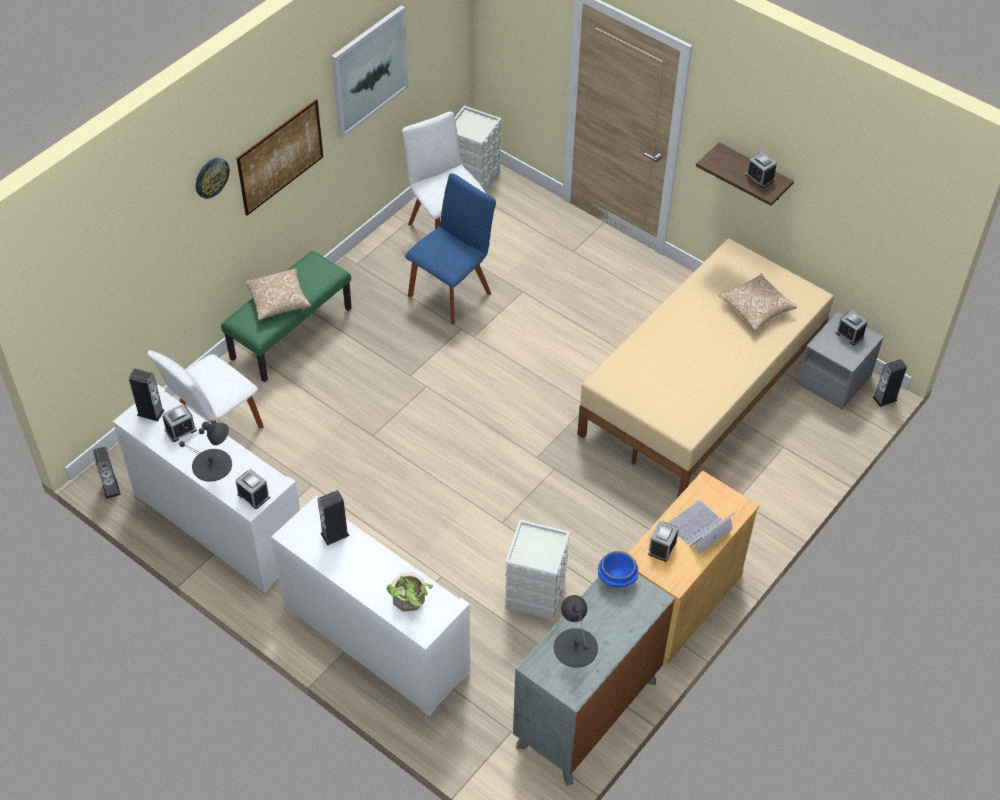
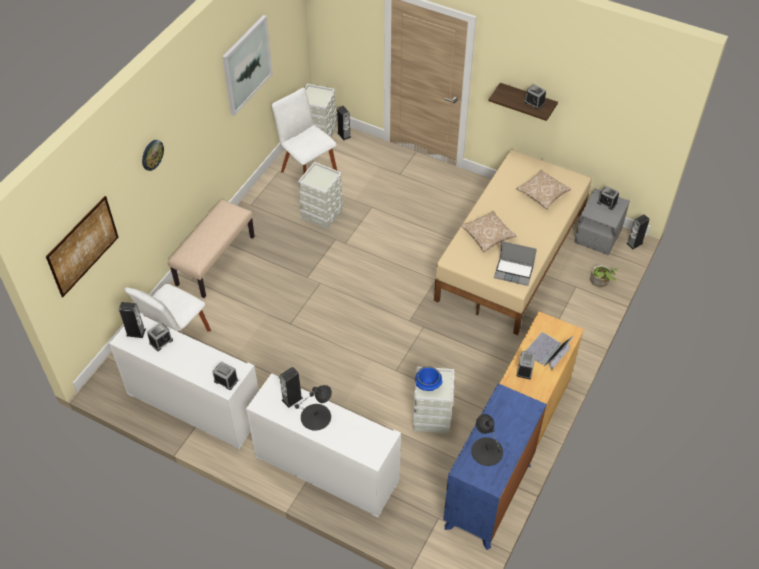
camera: 10 degrees left, 0 degrees up
(111, 488) = (109, 392): speaker -> speaker (344, 135)
(212, 465) = (191, 363): black table lamp -> black table lamp (316, 417)
(278, 301) = (206, 238): pillow -> pillow (487, 236)
(280, 157) = (195, 134): picture -> picture (83, 246)
(291, 333) = (215, 260): green bench -> beige bench
(409, 601) = (358, 438): potted plant -> potted plant (601, 282)
(452, 291) = (322, 214): blue chair -> grey storage box
(587, 713) = (488, 495): grey dresser -> blue dresser
(616, 578) = (503, 396): blue bowl -> blue bowl (428, 384)
(687, 411) = (514, 272): none -> laptop

